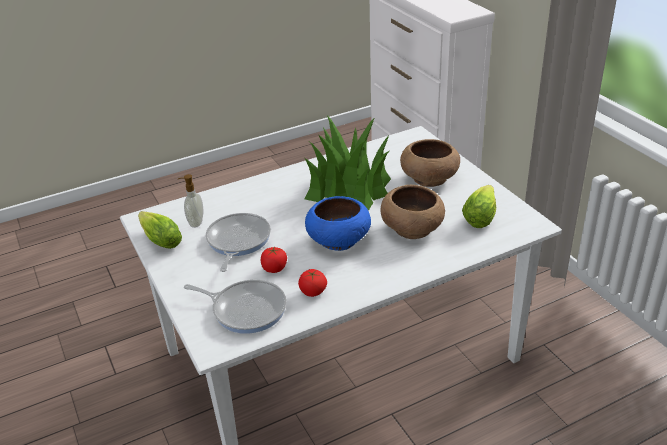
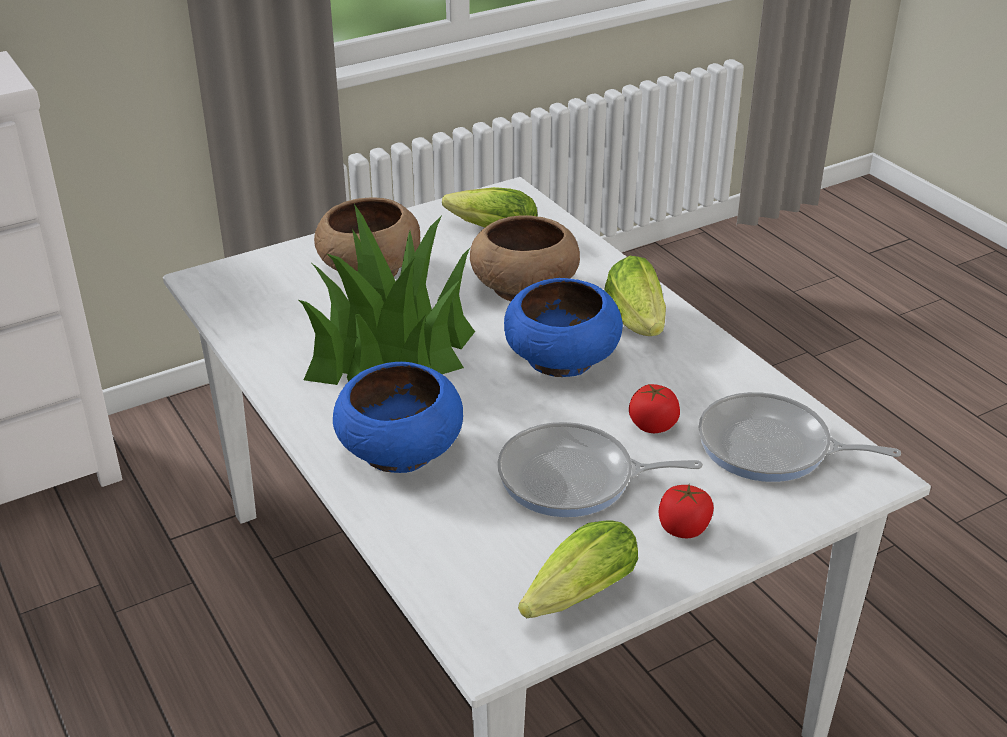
camera: 95 degrees left, 0 degrees up
(195, 222) = (507, 550): soap dispenser -> none
(246, 309) = (771, 448): frying pan -> frying pan turned 90 degrees counterclockwise
(269, 194) = (399, 451): none -> blue bowl
(313, 291) = (707, 380): tomato -> tomato (683, 528)
(374, 269) = (637, 323): none -> lettuce

